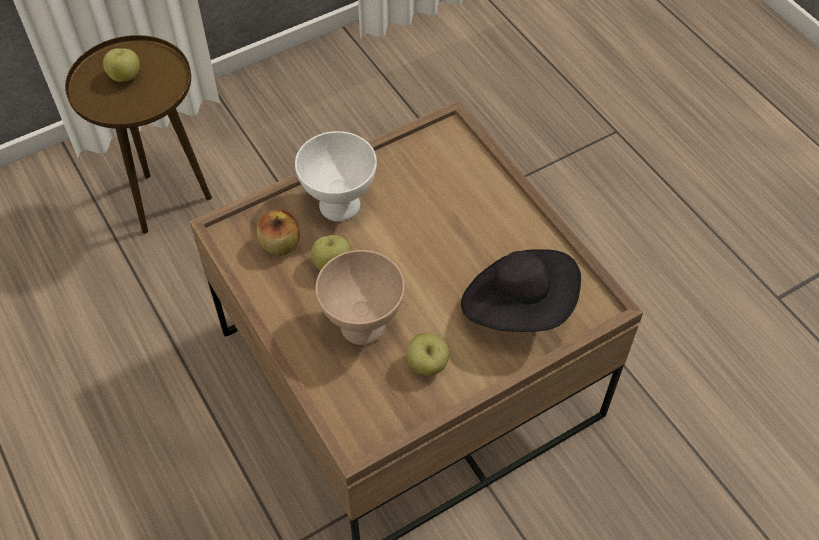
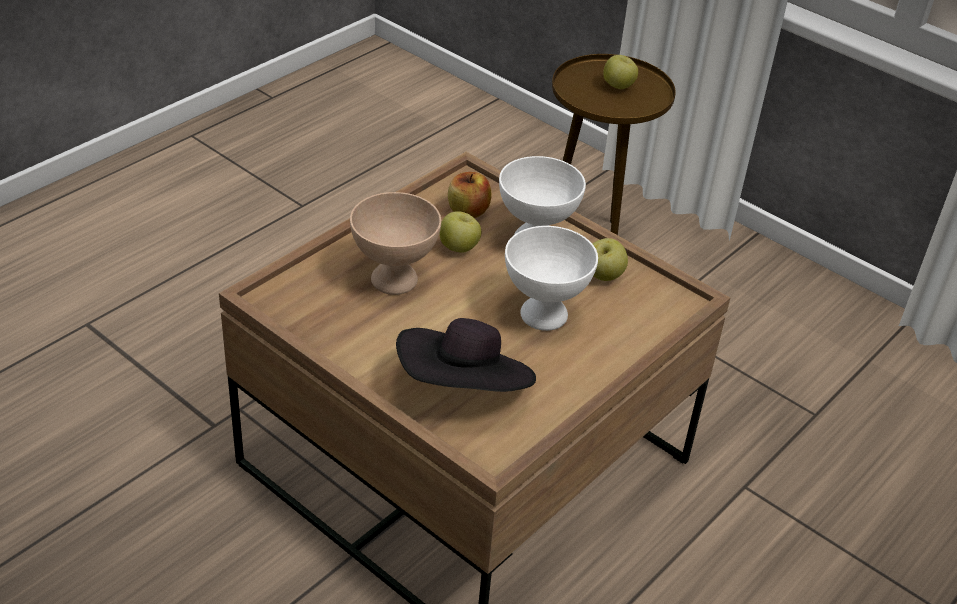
camera: 70 degrees right, 15 degrees down
(427, 365) = (364, 330): apple -> apple (603, 276)
(440, 226) = (544, 314): none -> white bowl

